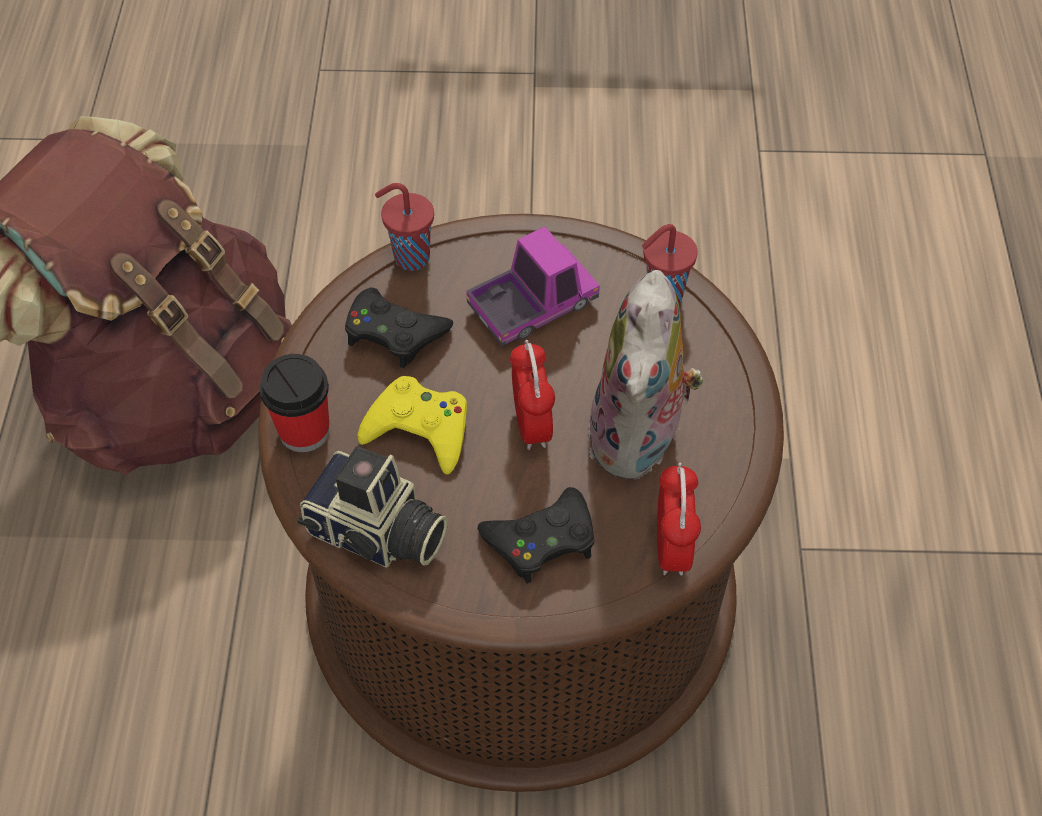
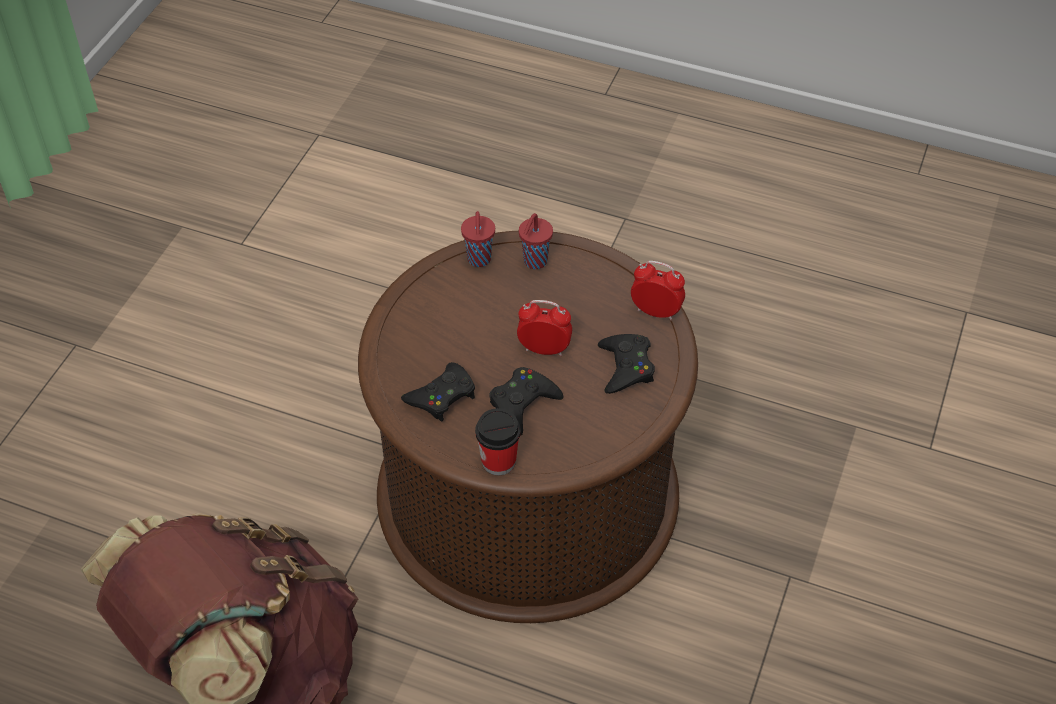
camera: 70 degrees left, 5 degrees down
(376, 535) = (592, 442): camera -> none
(409, 257) = (382, 373): red cup -> red cup (534, 262)
(419, 430) = (523, 404): yellow game controller -> black game controller
(532, 305) = (453, 323): toy truck -> none
(639, 439) = (576, 304): plush toy -> none

